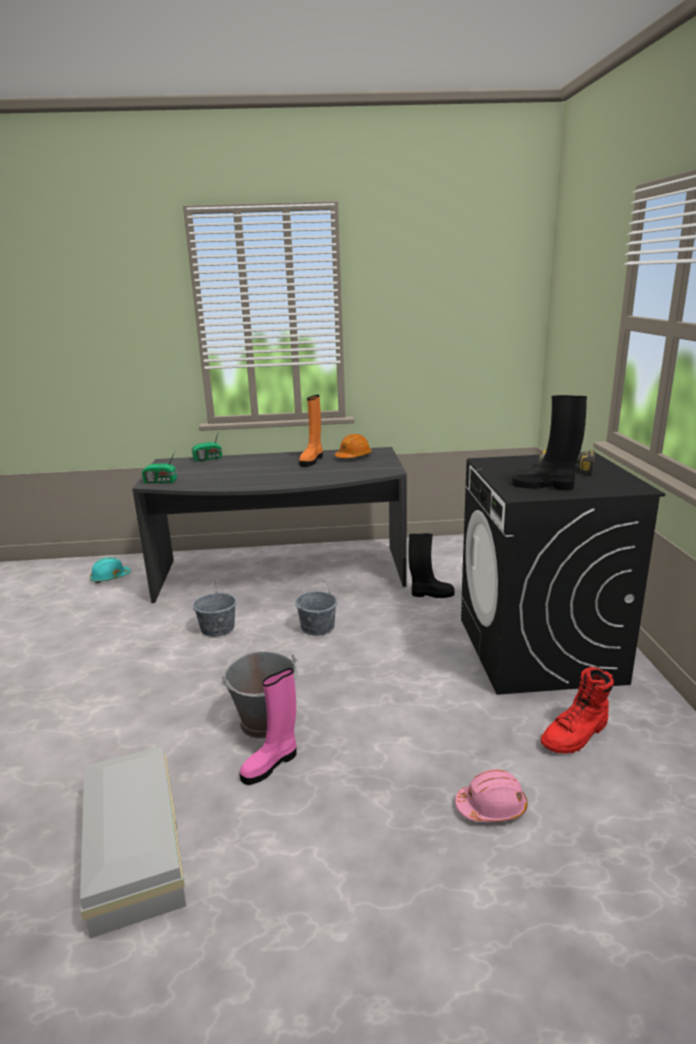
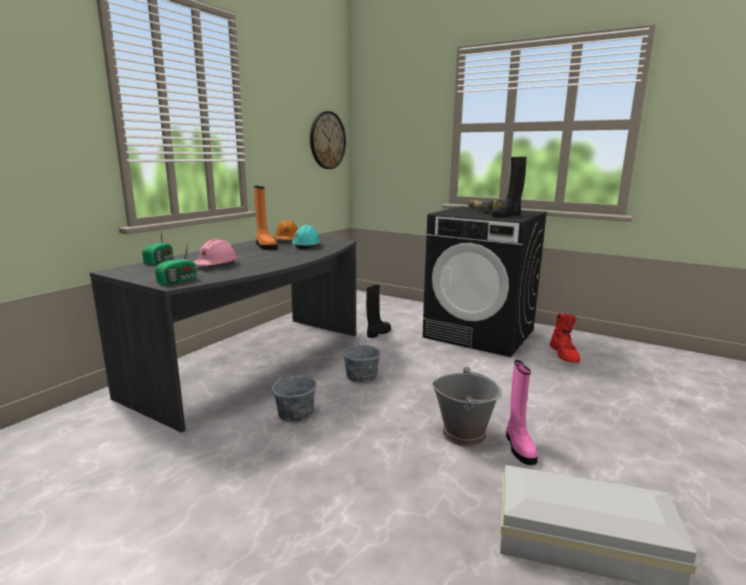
camera: 55 degrees left, 5 degrees down
(110, 578) = (66, 442): turquoise hard hat -> turquoise hard hat (307, 246)
(491, 807) = (609, 394): pink hard hat -> pink hard hat (216, 265)
(495, 329) = (327, 140): none -> wall clock

